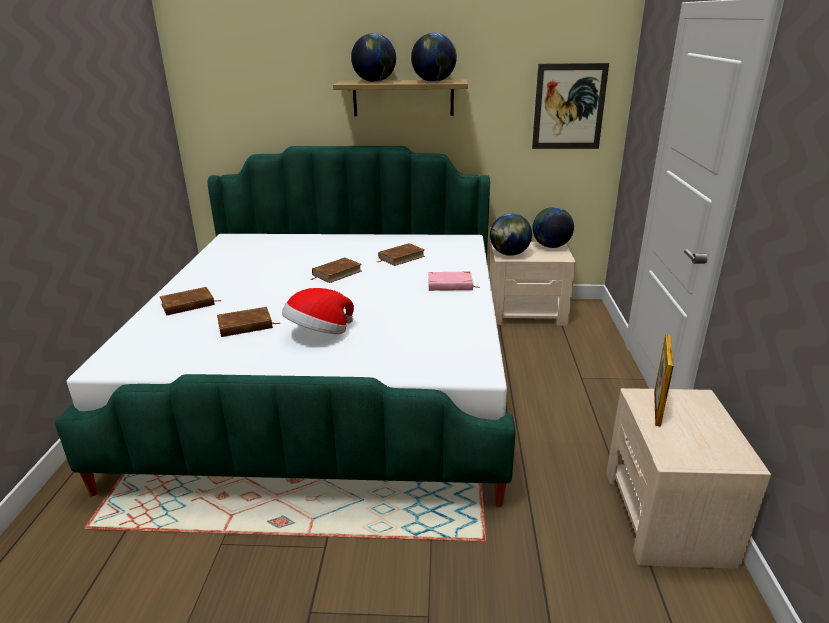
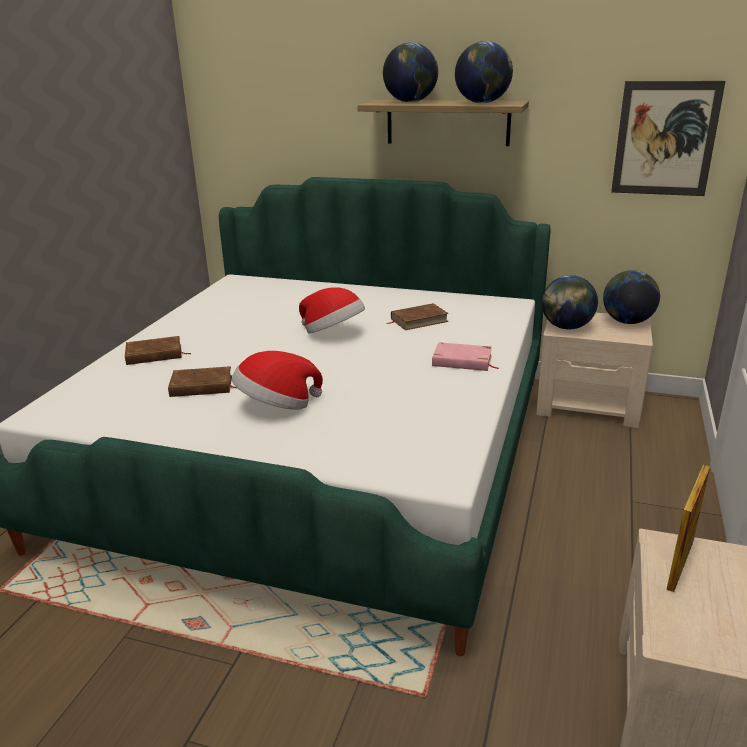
camera: 15 degrees right, 0 degrees up
(336, 273) = (333, 333): brown book -> hat

